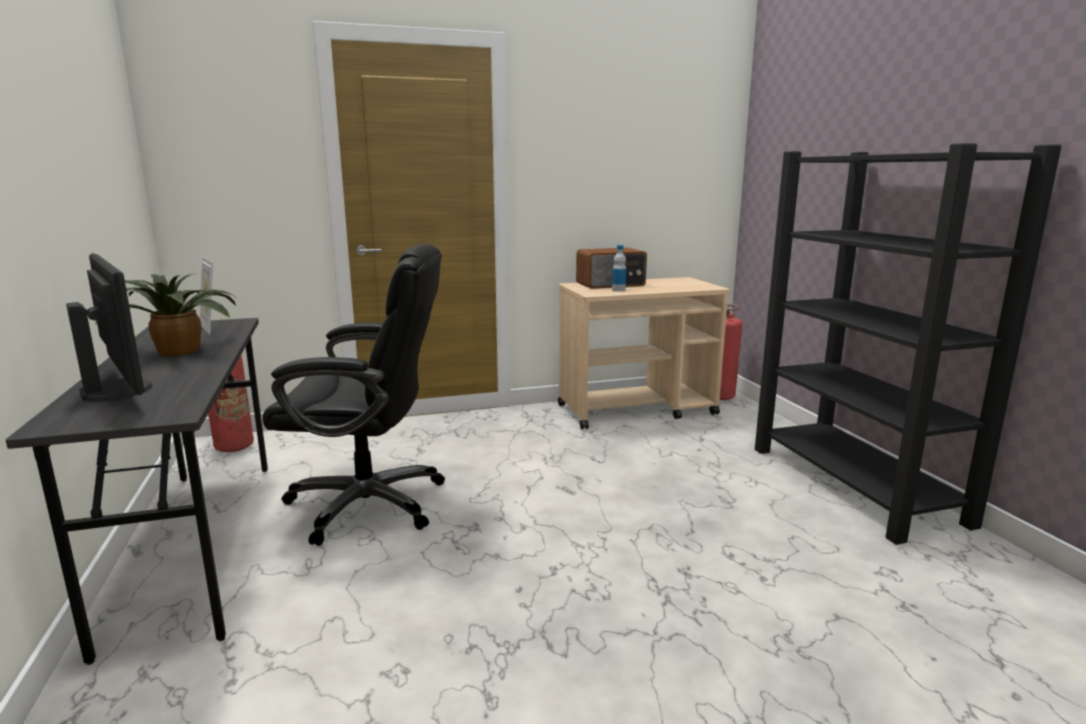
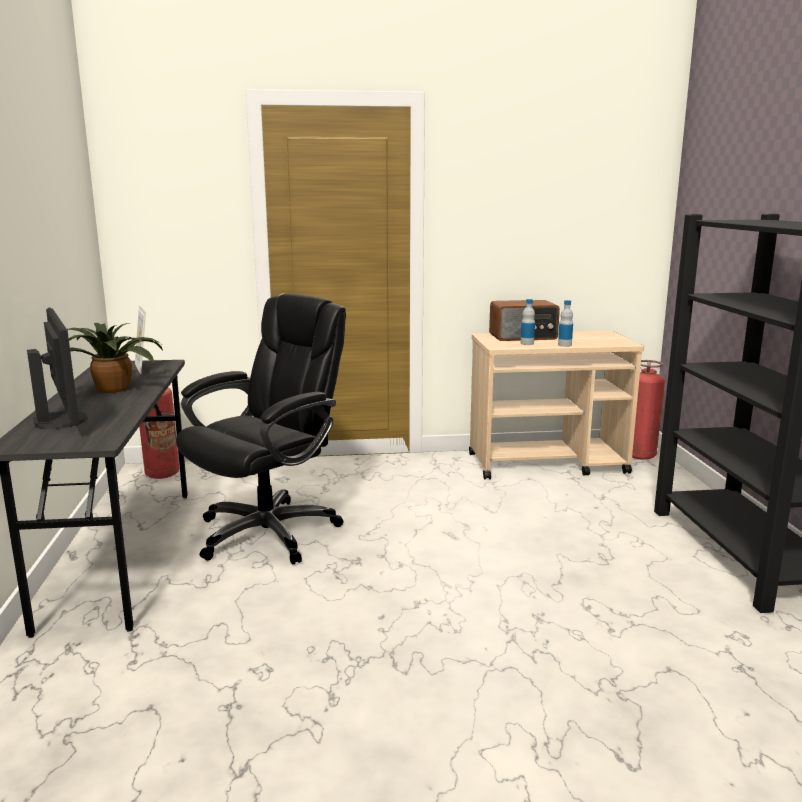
camera: 10 degrees right, 0 degrees up
(367, 503) = (267, 532): black office chair -> black office chair turned 60 degrees counterclockwise
(655, 290) = (564, 345): none -> bottle

